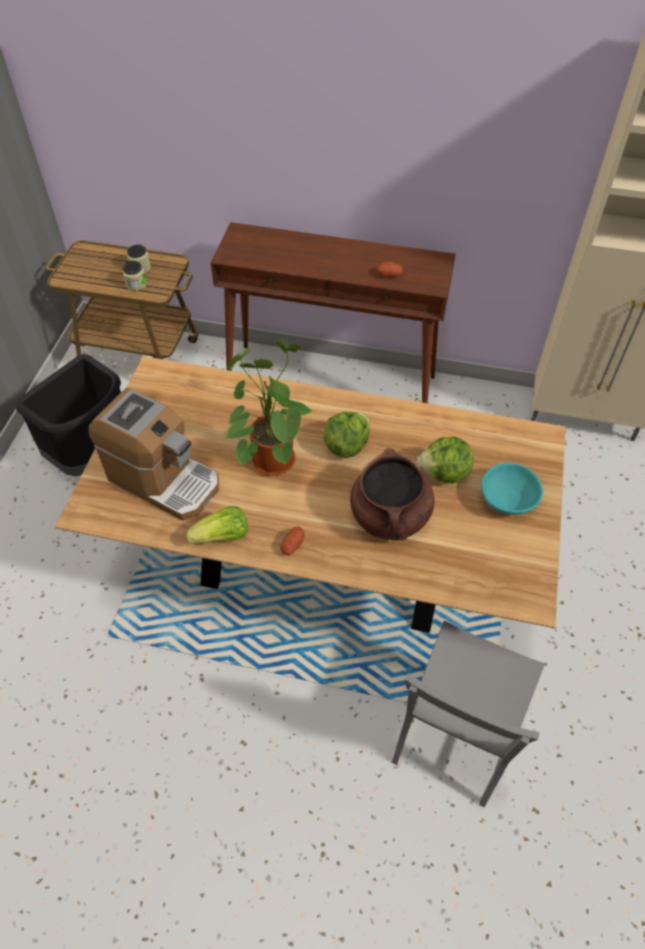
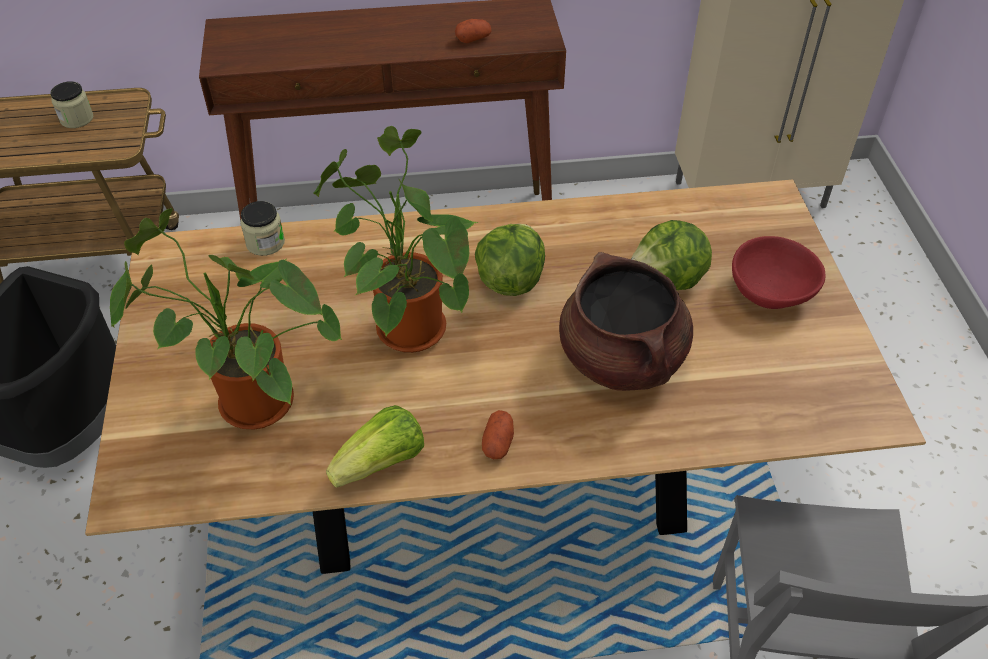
camera: 20 degrees left, 5 degrees down
(136, 284) = (79, 142): jar -> jar (265, 243)
(164, 479) = (247, 405): coffee machine -> potted plant
(506, 500) = (770, 292): turquoise bowl -> red bowl

